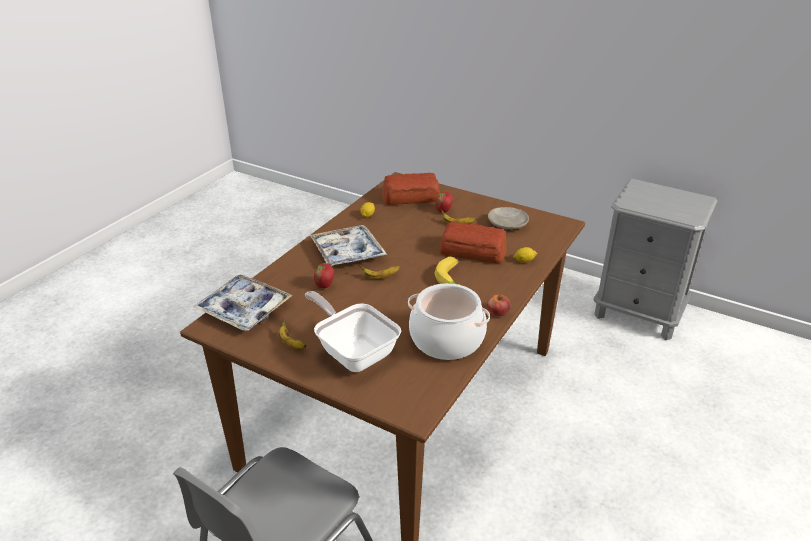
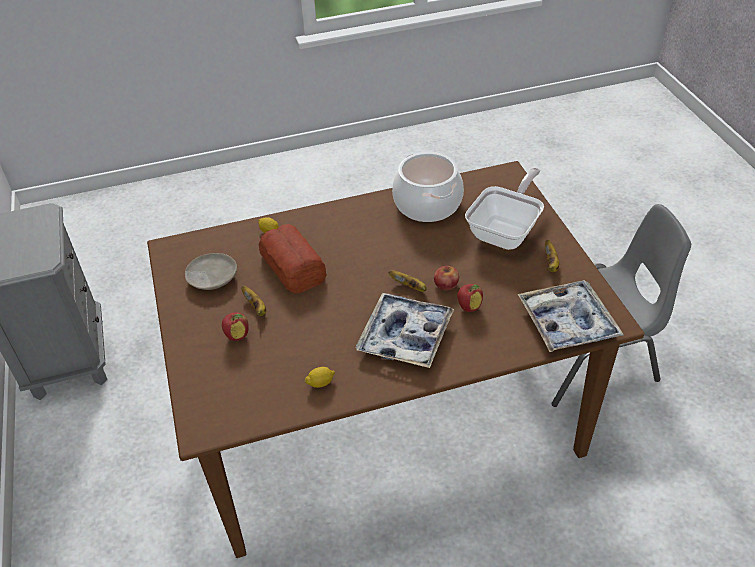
camera: 135 degrees left, 10 degrees up
(353, 352) = (506, 231): frying pan -> frying pan turned 150 degrees counterclockwise
(412, 197) = (235, 382): bread -> none
(452, 279) = (352, 249): banana -> none
(498, 312) = (361, 203): apple -> apple (446, 284)

